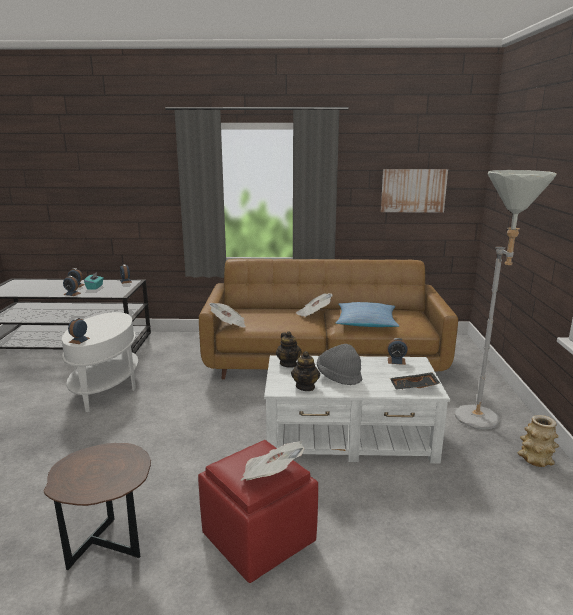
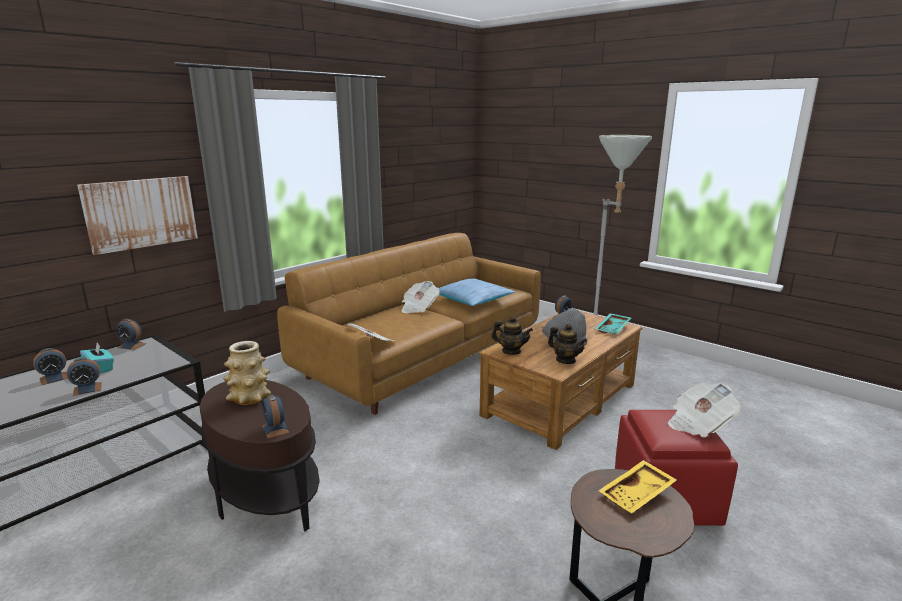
camera: 50 degrees left, 0 degrees up
(106, 388) = (266, 495): white side table -> brown side table
(117, 470) = (637, 495): none -> yellow tray
(350, 436) = (561, 399): white coffee table -> brown coffee table
(413, 190) = (432, 165): picture -> picture (141, 213)
(414, 387) = (613, 329): black tray -> turquoise tray
(535, 460) = (659, 356): vase -> vase (249, 398)

